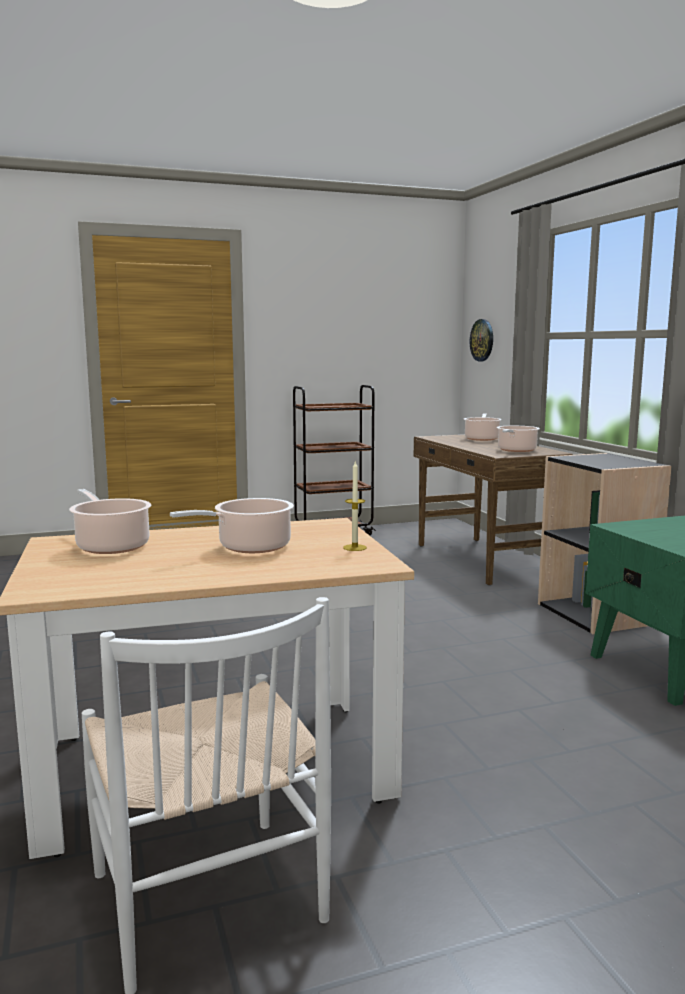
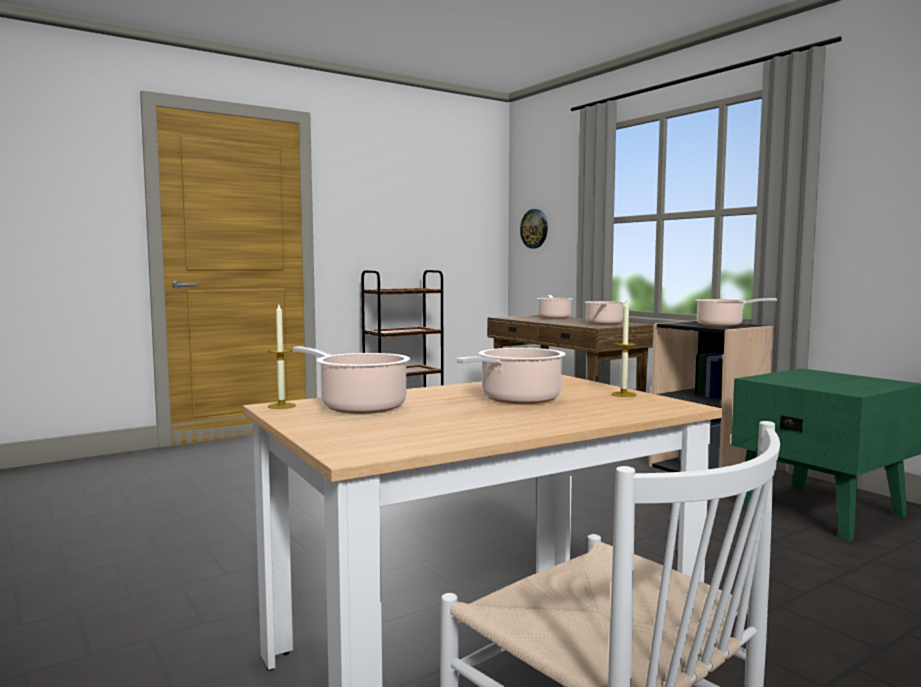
camera: 15 degrees left, 5 degrees down
(55, 540) = (281, 406): none -> candle
(614, 462) = (722, 325): none -> cooking pot

